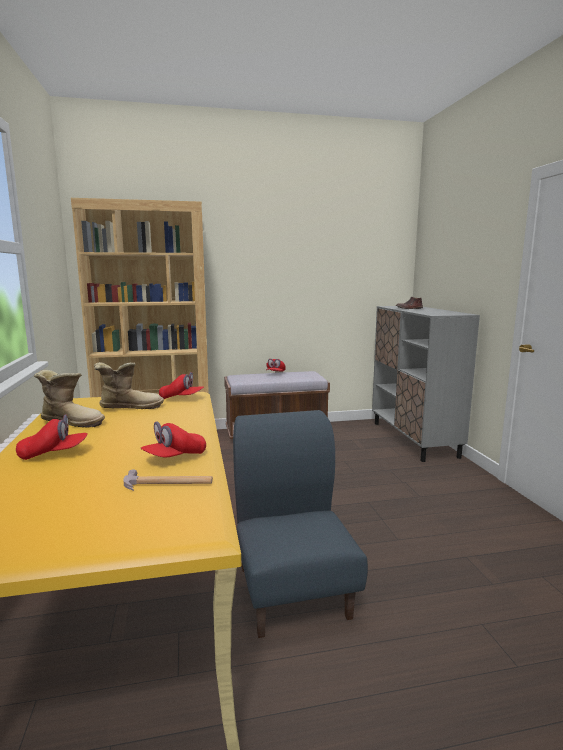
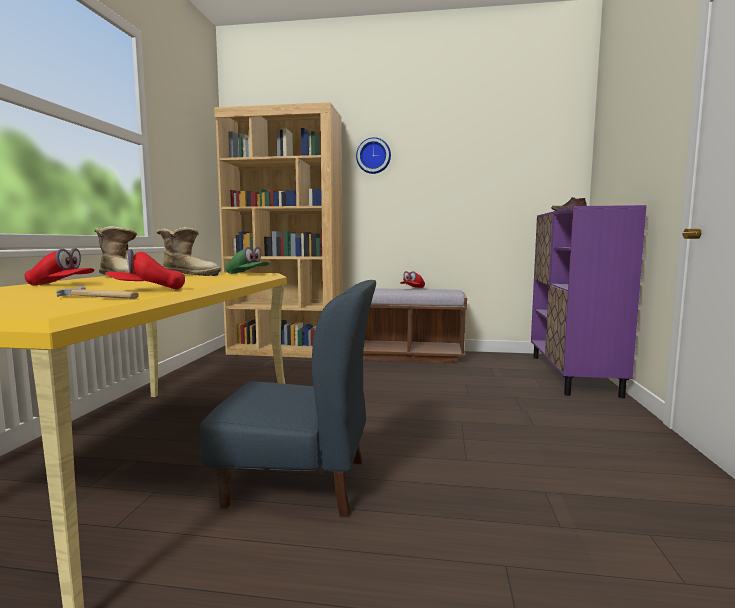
camera: 20 degrees right, 5 degrees down
(181, 398) = (247, 274): red cap -> green cap
(232, 248) = (373, 156): none -> wall clock
(293, 590) = (298, 482): blue chair -> blue chair turned 90 degrees clockwise
(413, 439) = (572, 375): grey cabinet -> purple cabinet

